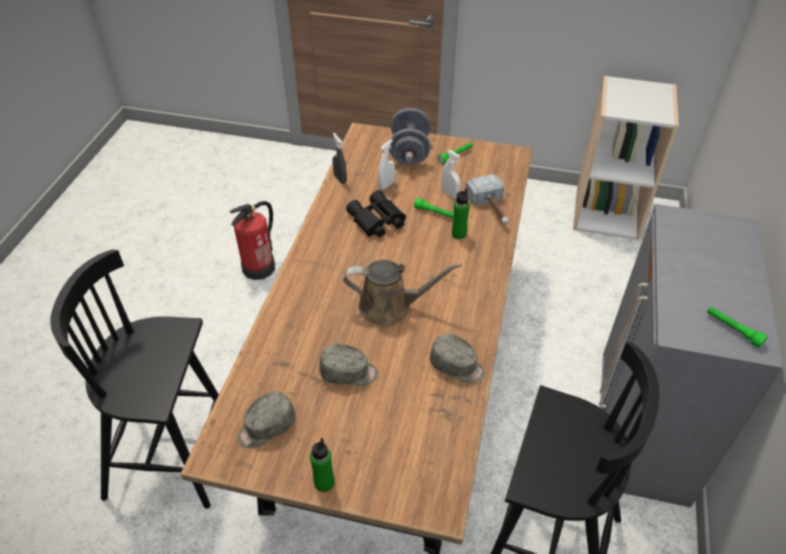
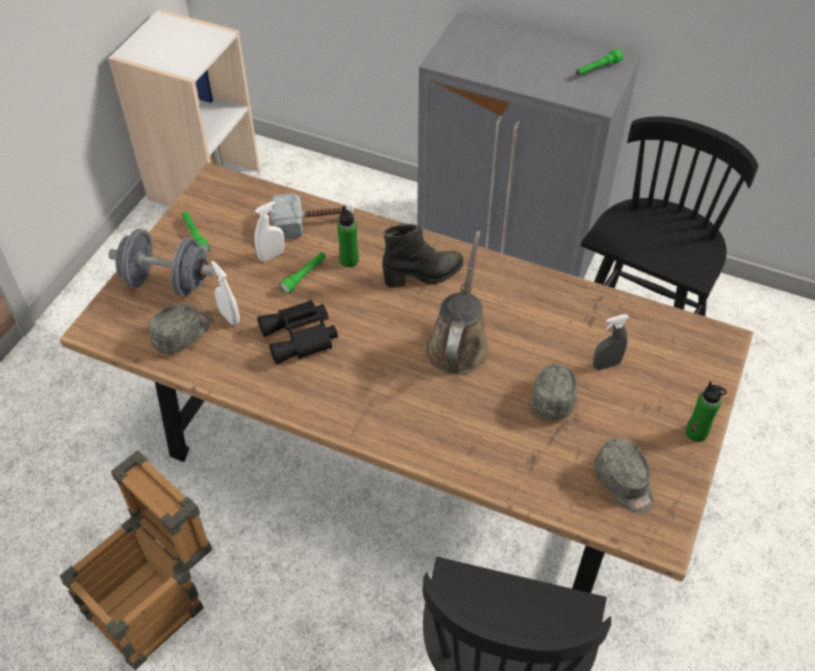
camera: 80 degrees left, 5 degrees up
(259, 267) = (156, 600): fire extinguisher -> crate
(340, 179) = (195, 368): grey spray bottle -> grey spray bottle (606, 364)
(457, 278) = (423, 275): none -> black boot
(457, 366) = (554, 298): grey cap -> grey cap (182, 334)

